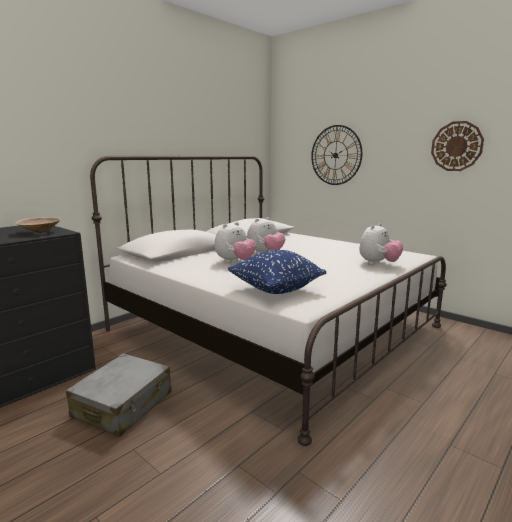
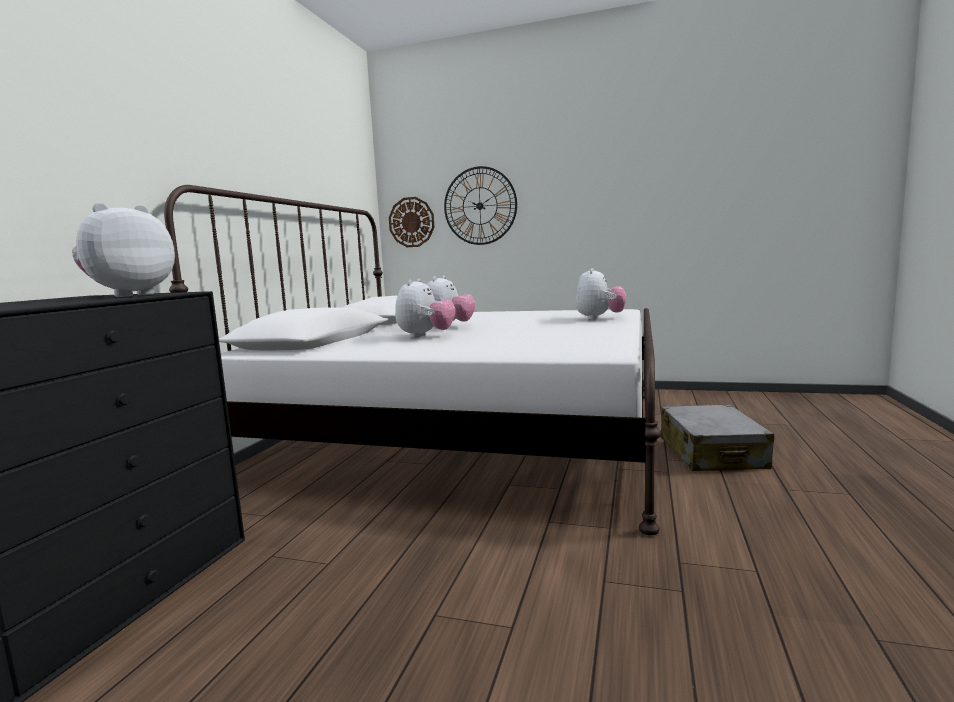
camera: 25 degrees left, 5 degrees down
(39, 232) = (129, 295): beige bowl -> plush toy
(123, 405) = (351, 569): grey suitcase -> grey suitcase (711, 453)
(276, 289) = (538, 346): blue pillow -> none
(456, 146) = (633, 183): wall clock -> wall clock (411, 222)

